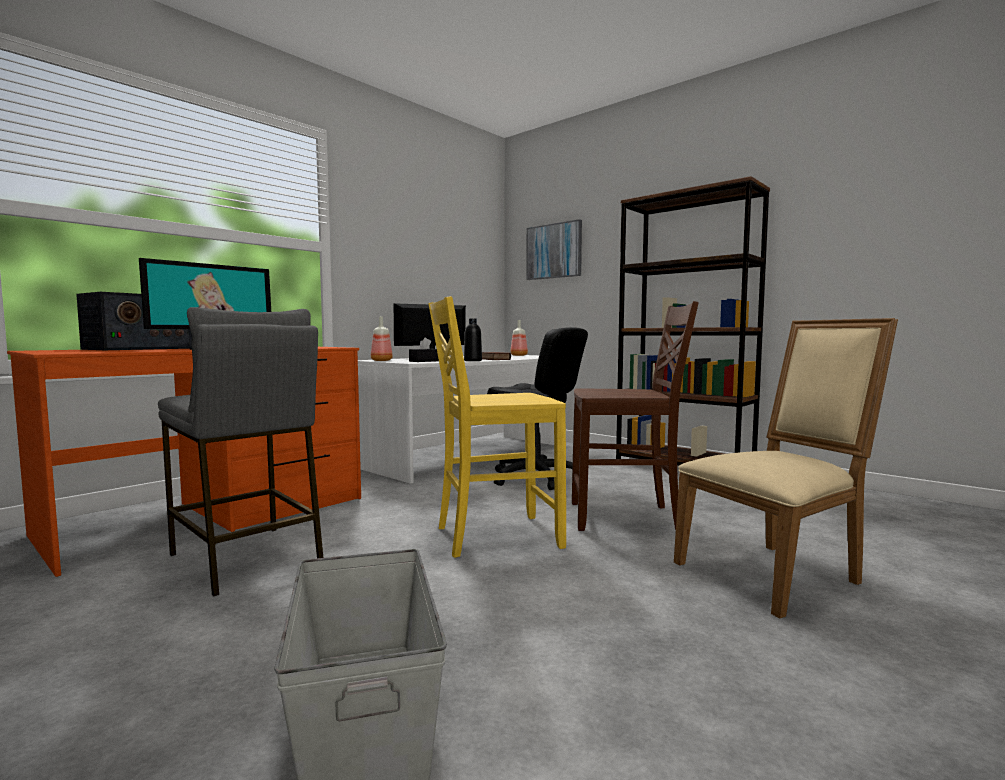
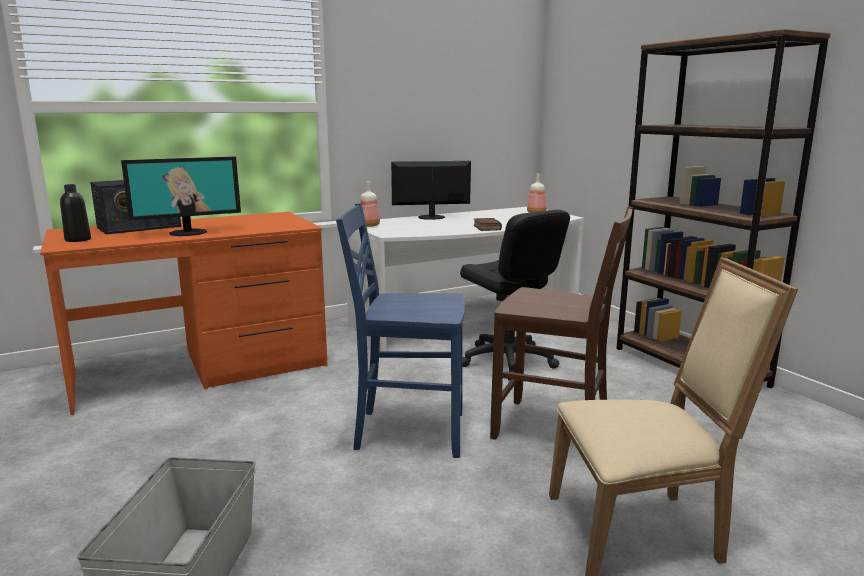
camera: 20 degrees right, 10 degrees up
(246, 558) = (198, 420): grey stool -> none
(424, 361) = (406, 230): black tissue box -> none
(473, 360) = (455, 232): black bottle -> black bottle (78, 240)
(495, 536) = (407, 431): yellow chair -> blue chair
(554, 251) = (589, 90): picture -> none

